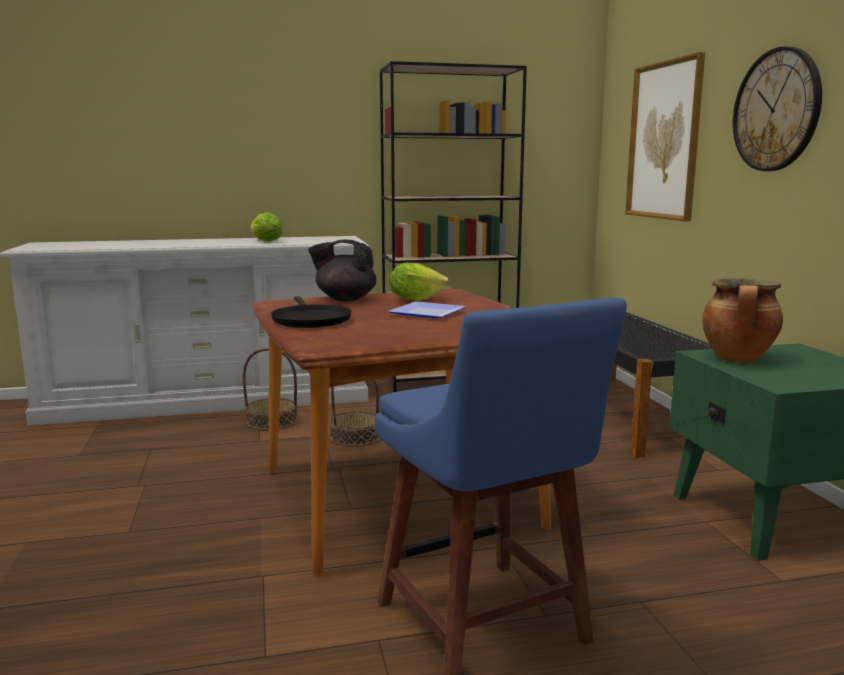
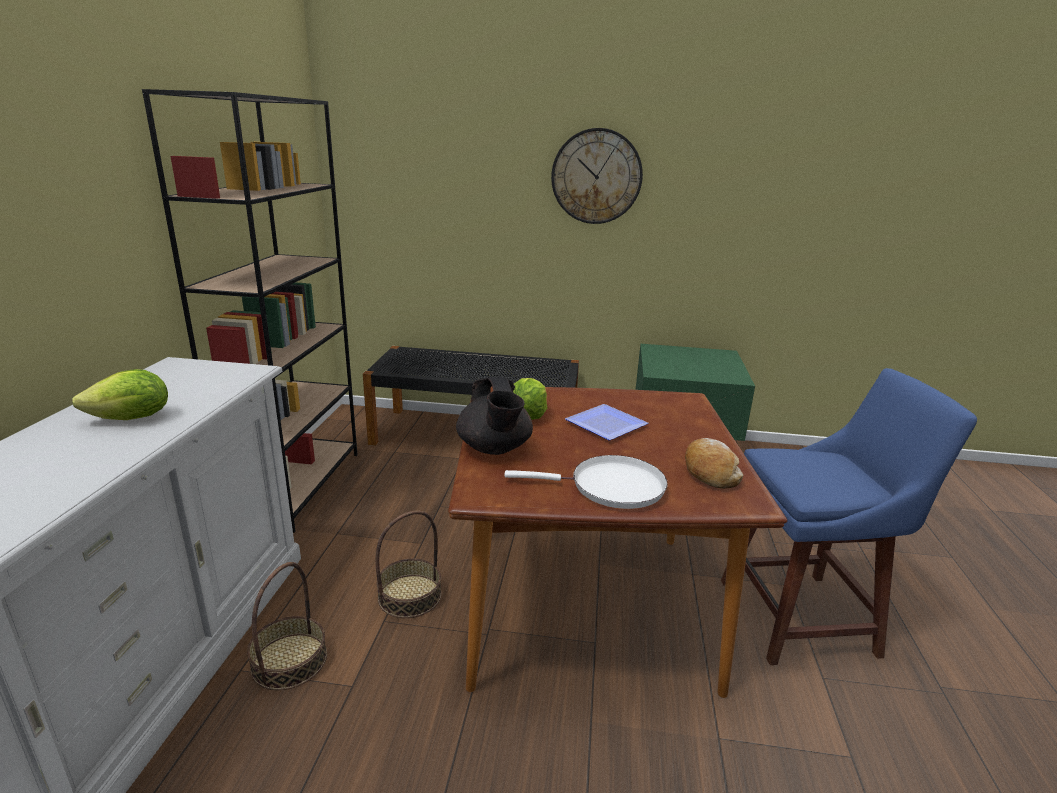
camera: 70 degrees left, 10 degrees up
(310, 320) = (611, 487): black frying pan -> white frying pan
(345, 299) = (494, 449): black teapot -> black teapot turned 45 degrees counterclockwise
(367, 337) = (709, 472): none -> bread
(664, 141) = (446, 187): picture -> none
(738, 359) = (675, 369): cooking pot -> none

